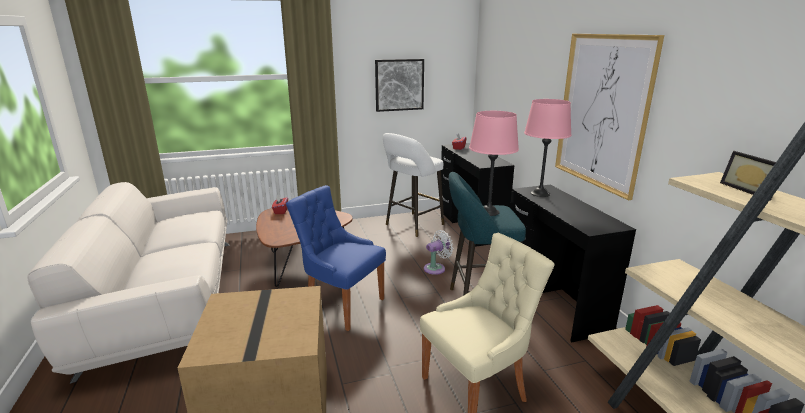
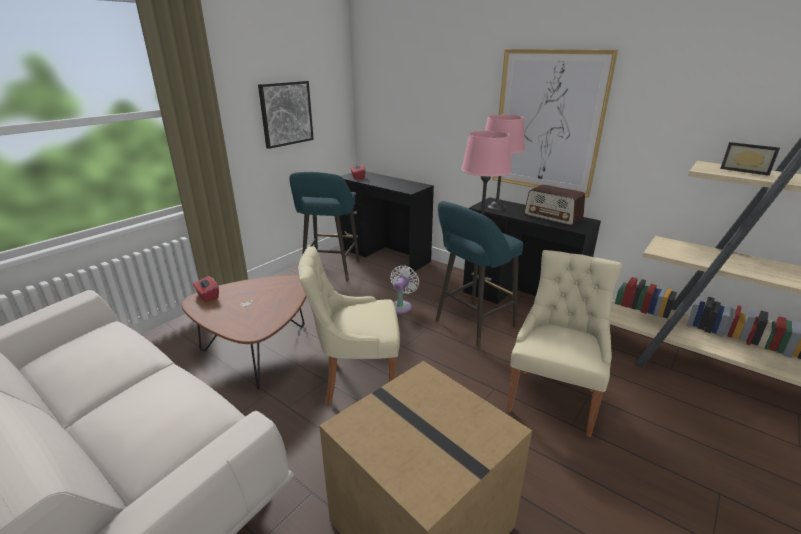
camera: 35 degrees left, 5 degrees up
(341, 305) = (356, 377): blue chair -> beige chair
(412, 225) = (330, 270): white stool -> turquoise stool
(585, 213) = (553, 216): none -> radio

